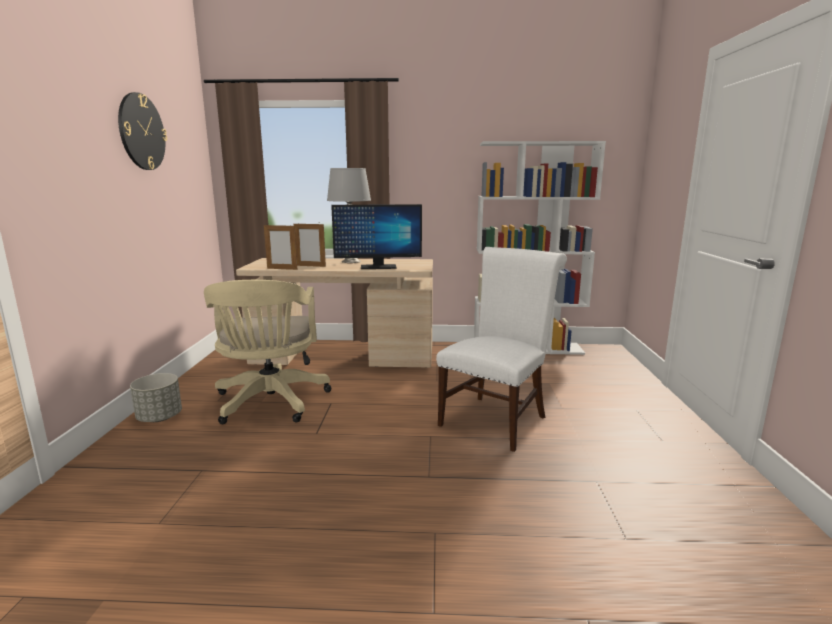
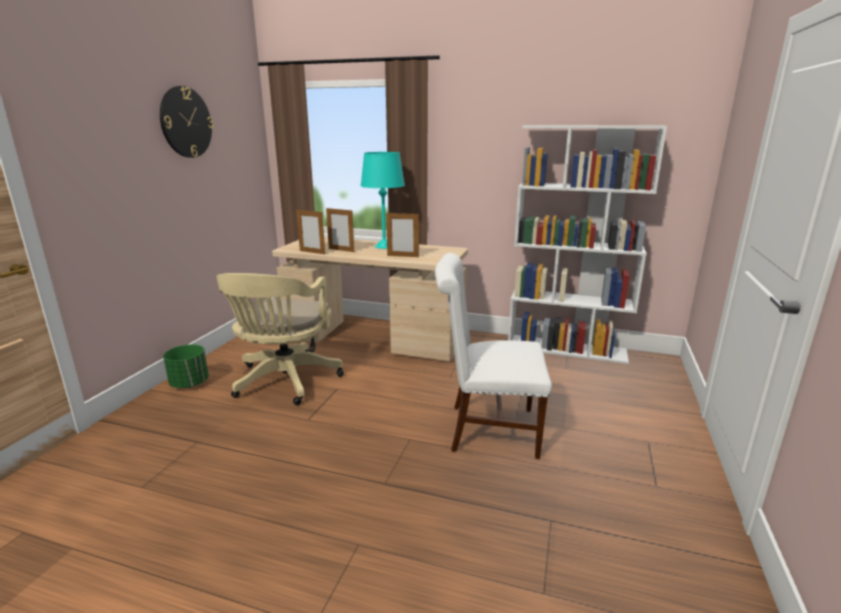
camera: 15 degrees right, 5 degrees up
(160, 417) = (190, 383): grey planter -> green planter
(351, 261) = (384, 246): grey table lamp -> turquoise table lamp
(378, 267) = (403, 256): monitor -> picture frame
(496, 418) = (486, 429): white chair -> white chair turned 135 degrees counterclockwise

